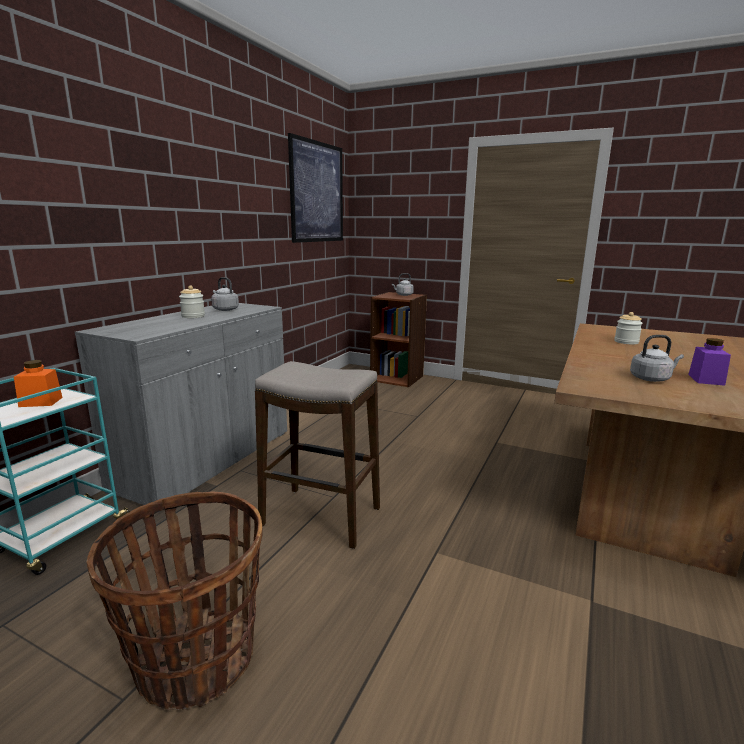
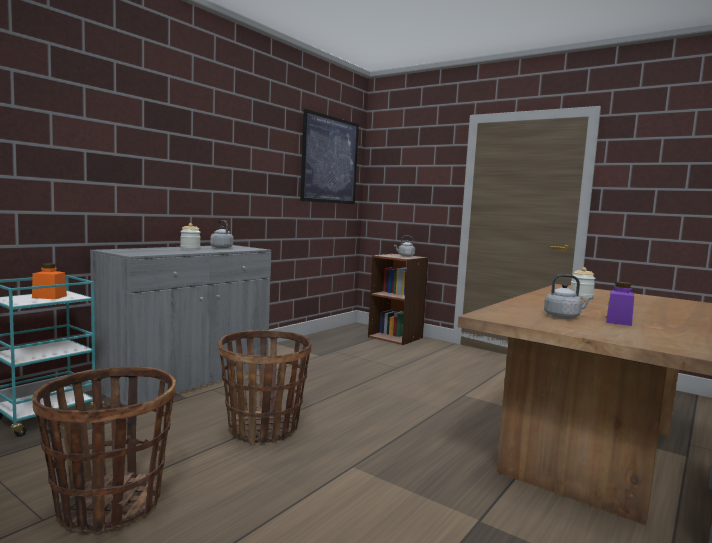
camera: 10 degrees right, 10 degrees down
(321, 516) = (263, 429): stool -> basket

